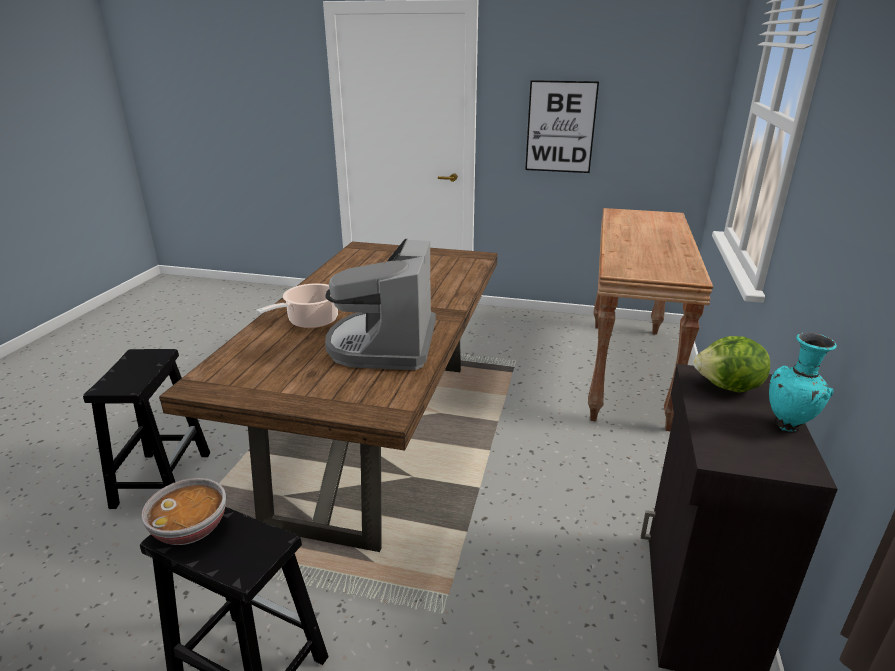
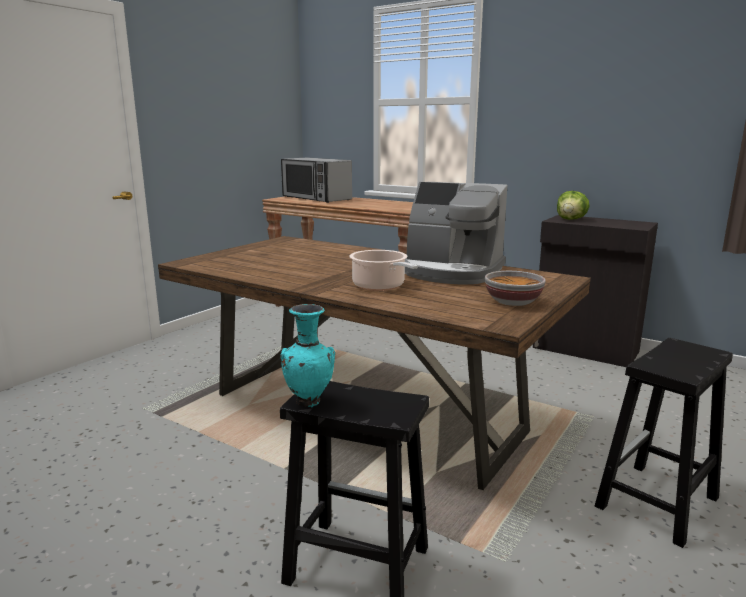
camera: 70 degrees left, 10 degrees down
(191, 528) = (672, 367): bowl -> bowl (513, 302)
(560, 127) = (210, 134): picture -> none
(646, 223) = (316, 198): none -> microwave
(789, 426) = (608, 219): turquoise vase -> turquoise vase (309, 401)

